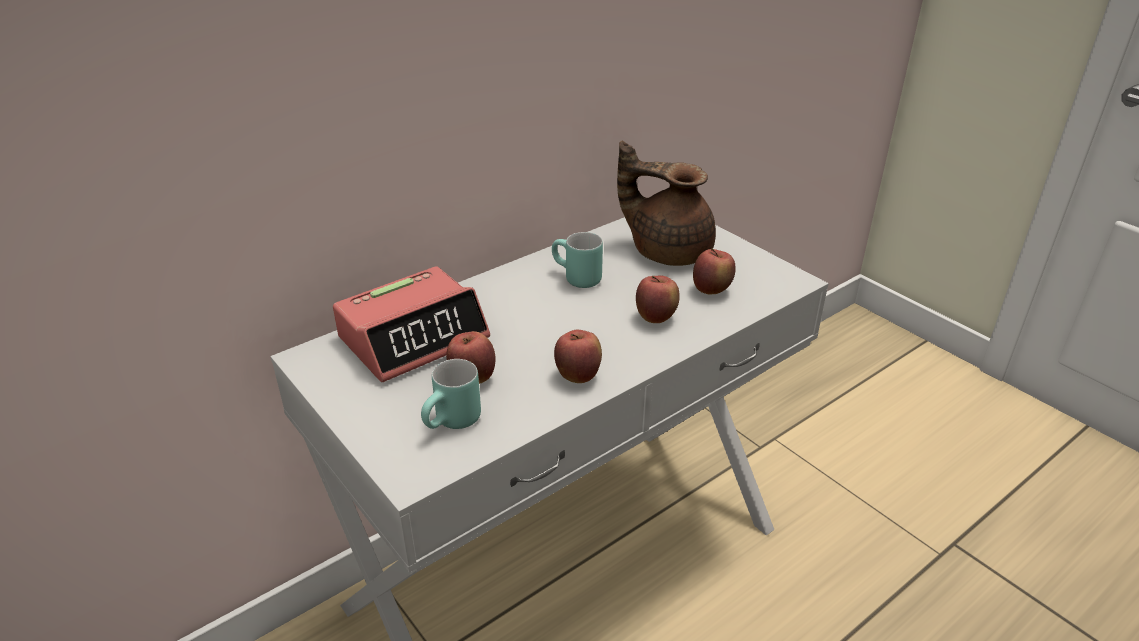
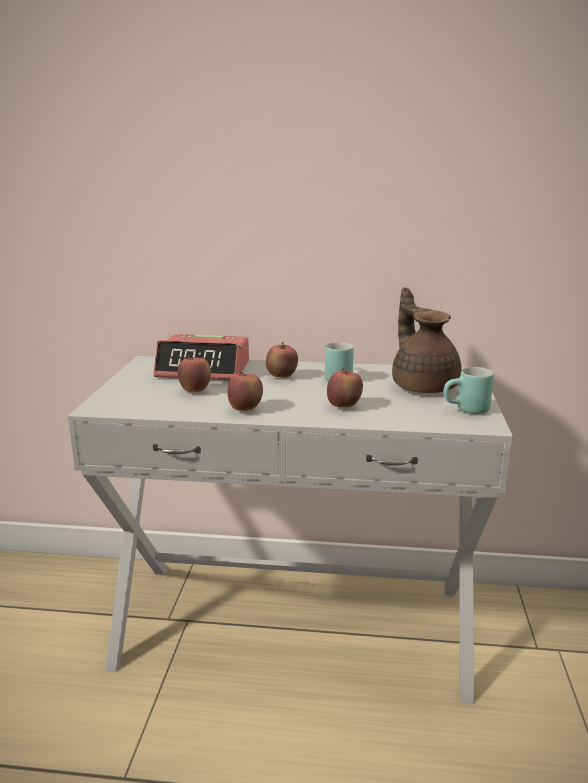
camera: 45 degrees right, 15 degrees down
(454, 424) = (151, 401): turquoise mug -> turquoise mug (467, 411)
(711, 290) = (410, 409): apple -> apple (281, 377)

